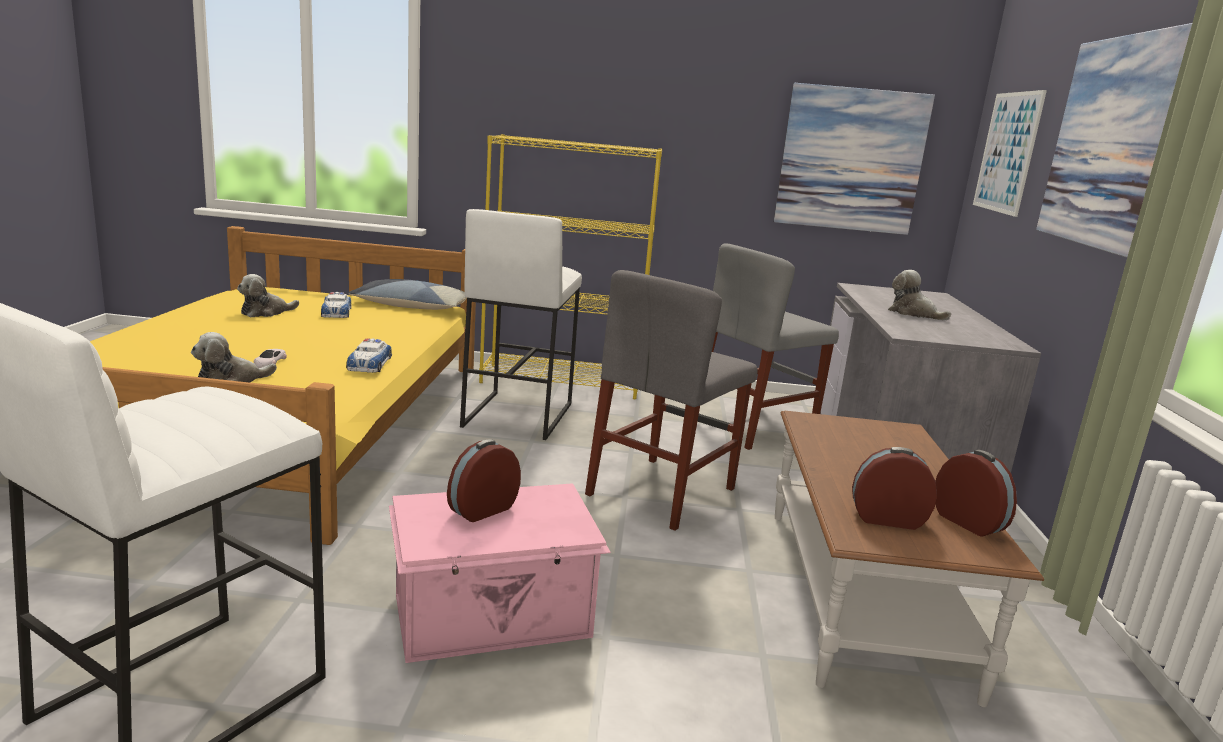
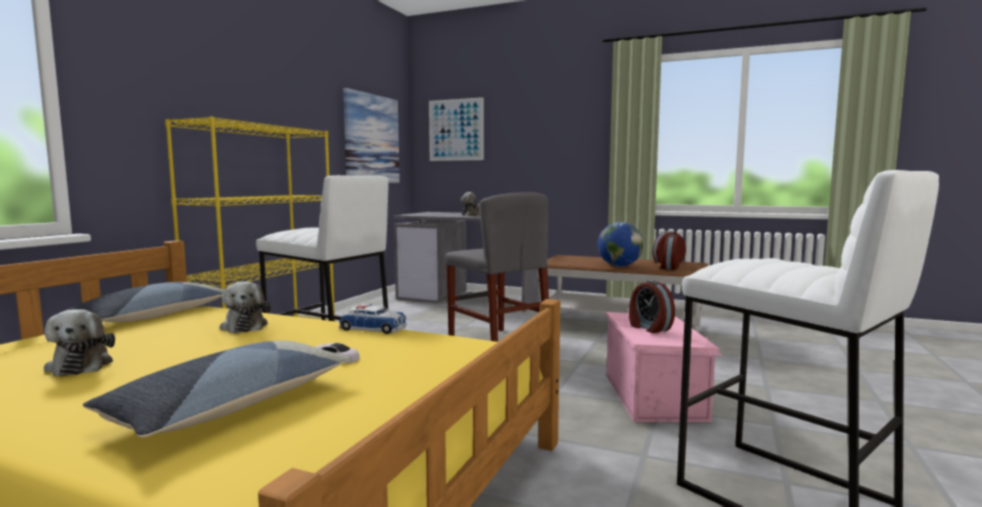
camera: 70 degrees left, 10 degrees down
(170, 351) = (232, 405): none -> pillow
(231, 381) = (398, 370): plush toy -> plush toy (244, 326)
(336, 312) = (144, 336): toy car -> none
(753, 426) = (413, 314): grey chair -> none
(844, 471) = (619, 266): none -> globe
(1112, 143) = (555, 117): picture -> none

